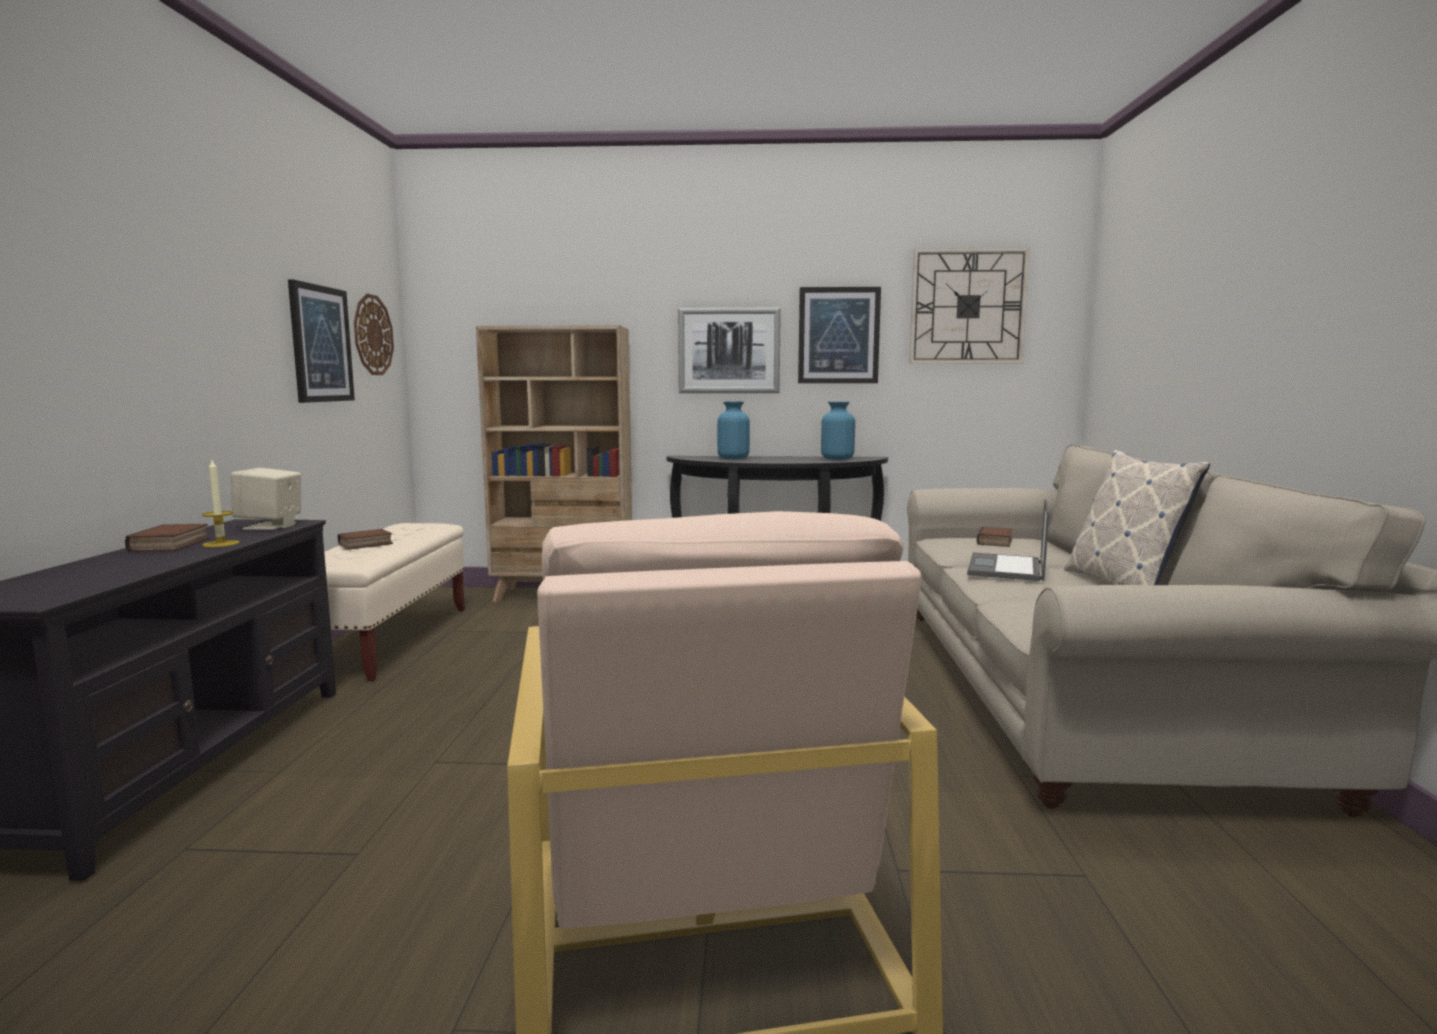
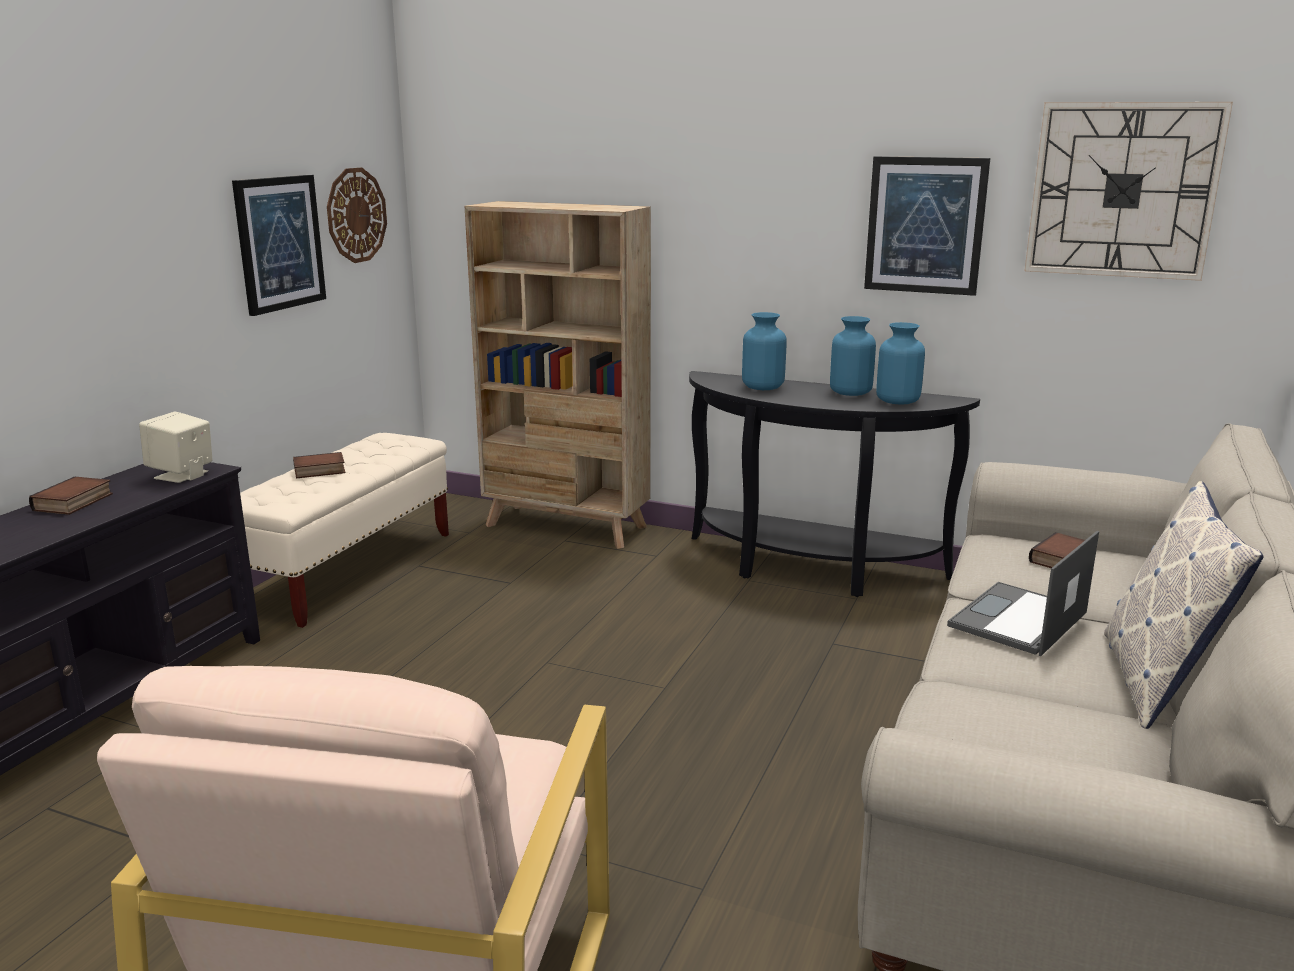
camera: 20 degrees right, 10 degrees up
(221, 544) = (113, 506): candle -> none
(729, 351) = (776, 239): picture -> none
(799, 458) = (850, 392): none -> blue vase

